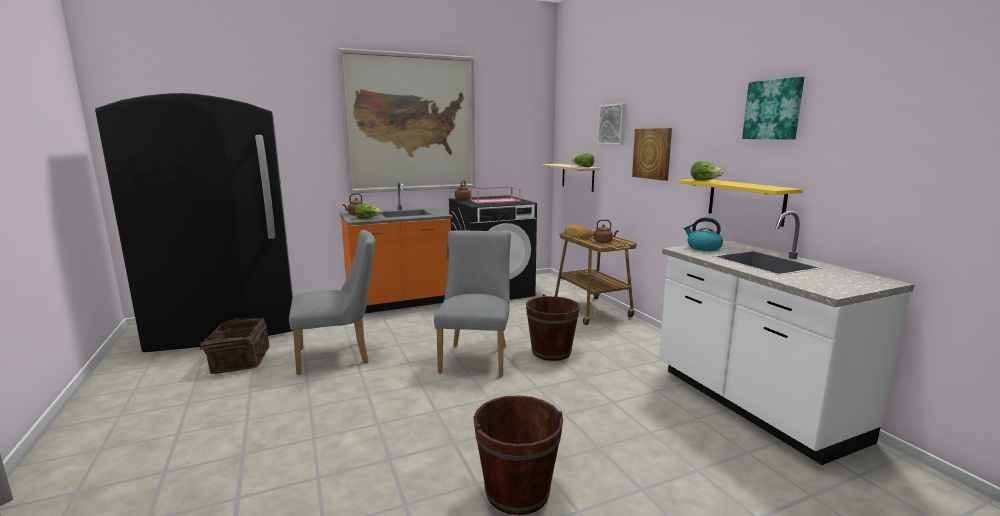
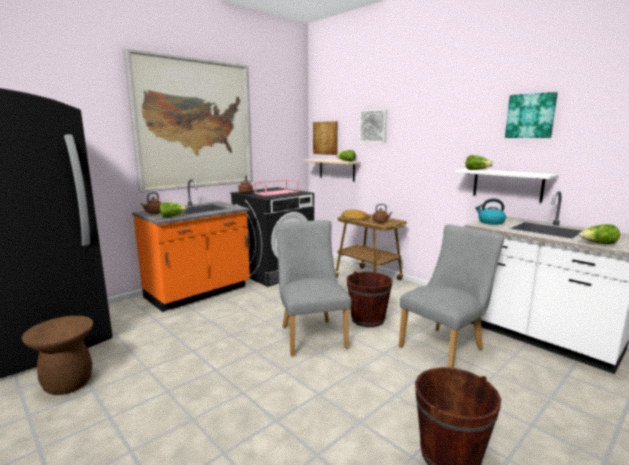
camera: 20 degrees left, 0 degrees up
(239, 360) = (68, 383): basket -> brown stool
(339, 355) = (180, 356): grey chair -> grey chair (445, 346)
(652, 153) = (416, 149): picture -> picture (326, 138)
(745, 201) = (507, 184): yellow shelf -> white shelf
(801, 283) = (598, 244): none -> lettuce

